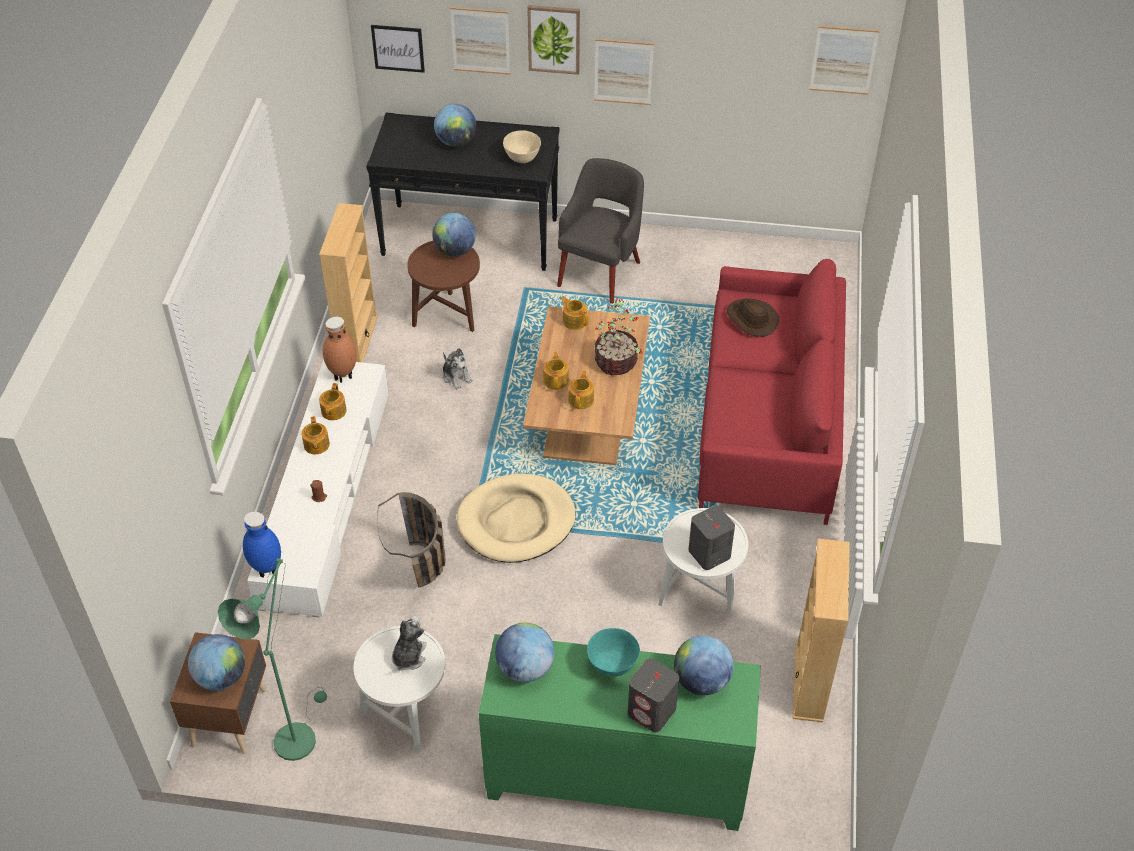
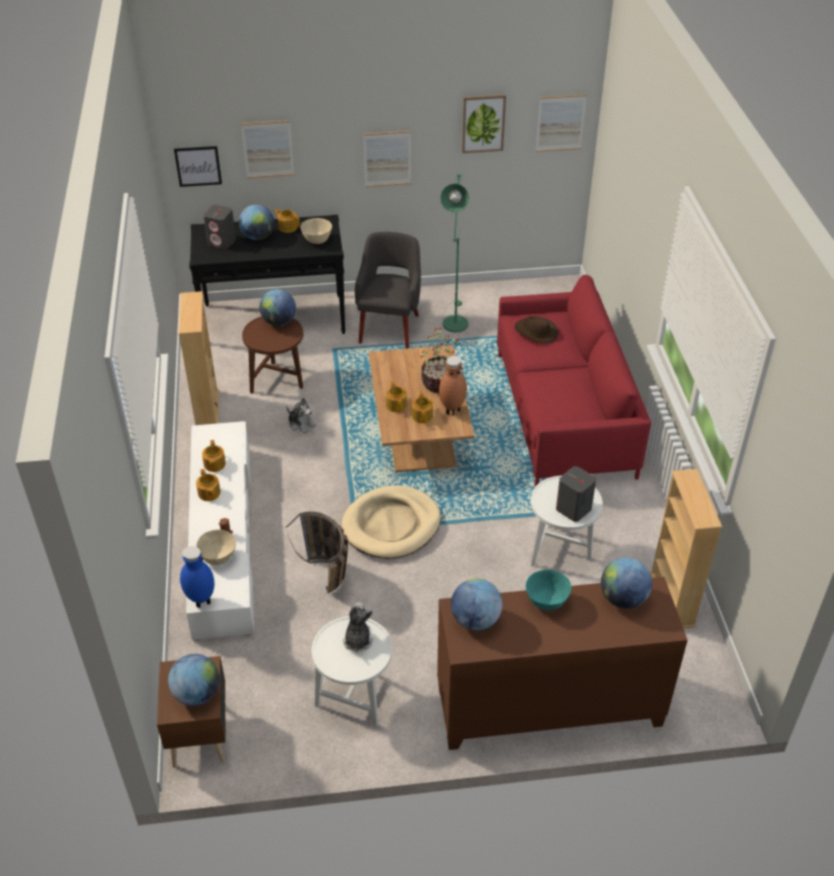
camera: 15 degrees left, 5 degrees down
(297, 734) = (265, 735): green floor lamp -> green floor lamp (454, 321)
(301, 524) = (218, 558): none -> beige bowl
(343, 375) = (213, 435): brown vase -> brown vase (452, 410)
(554, 39) = (329, 138): picture -> picture (483, 123)
(574, 320) = (394, 358): teapot -> teapot (287, 227)
(616, 777) = (548, 707): green cabinet -> brown cabinet
(652, 711) = (593, 631): grey speaker -> grey speaker (222, 242)

